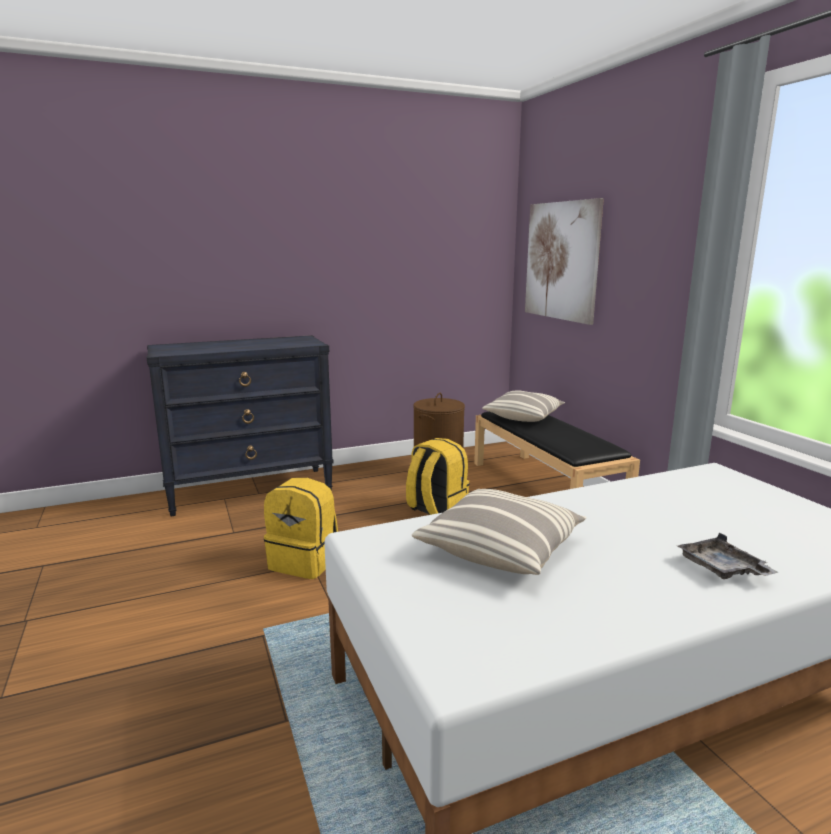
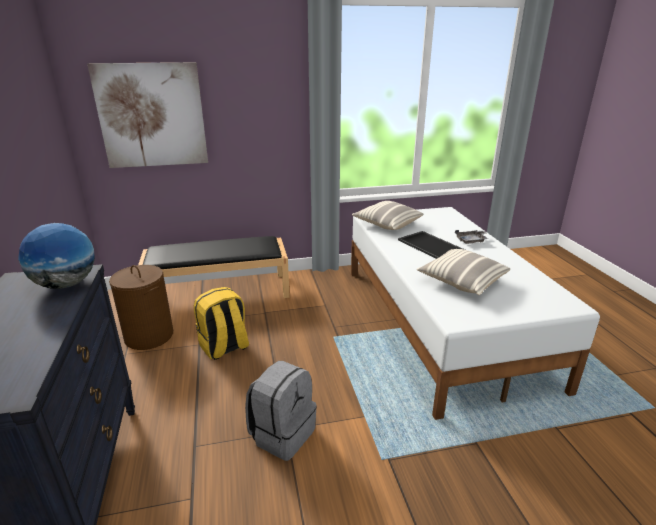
camera: 80 degrees left, 10 degrees up
(293, 344) = (66, 284): none -> globe
(305, 562) = (282, 433): yellow backpack -> grey backpack
(523, 417) = (178, 252): pillow -> pillow (387, 224)
(641, 525) = (432, 246): none -> tray

